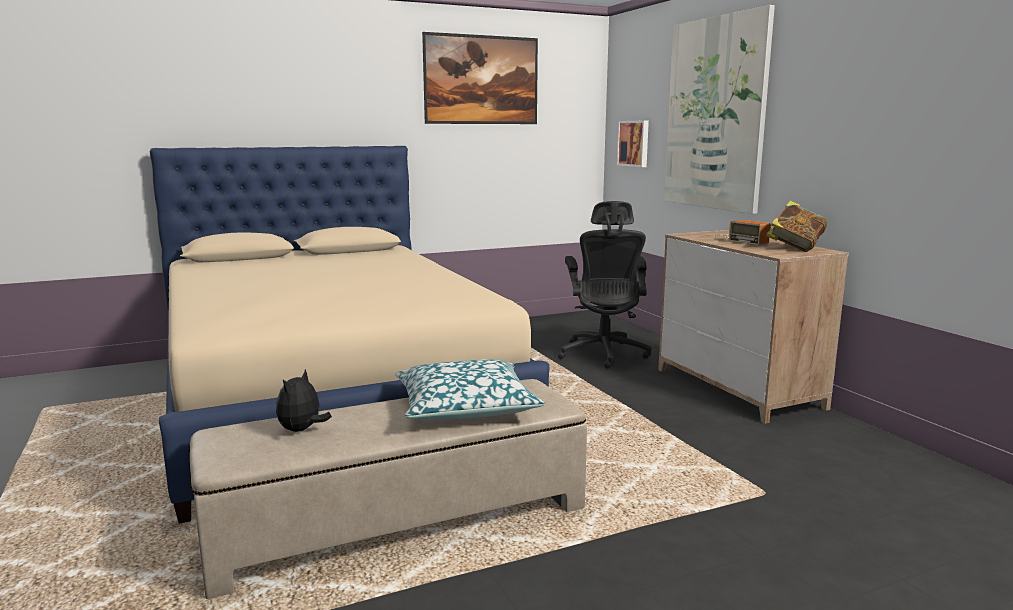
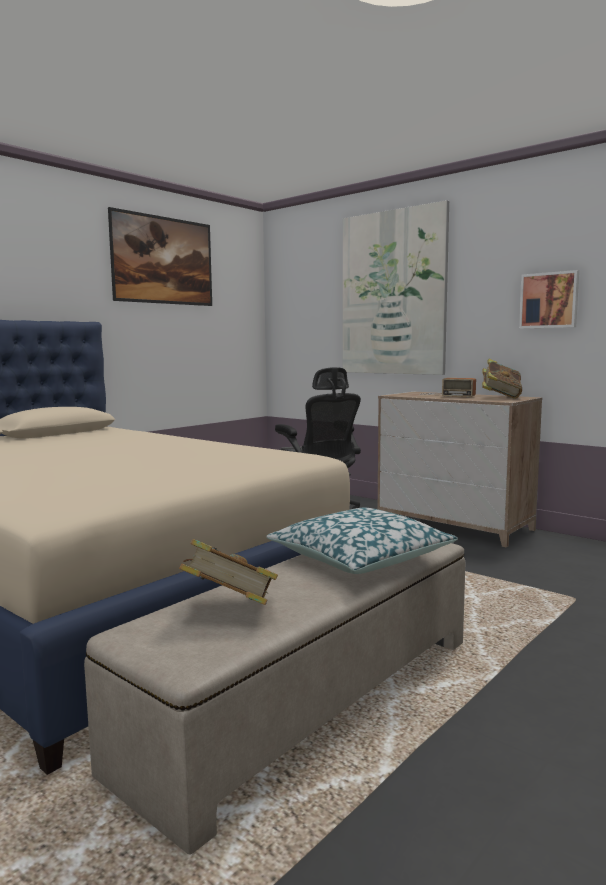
camera: 25 degrees left, 5 degrees down
(302, 430) = (230, 610): plush toy -> book
(634, 143) = (302, 324): picture -> picture (549, 300)

